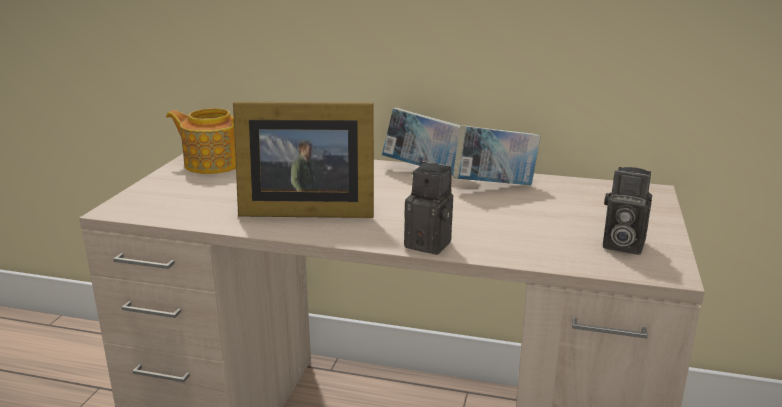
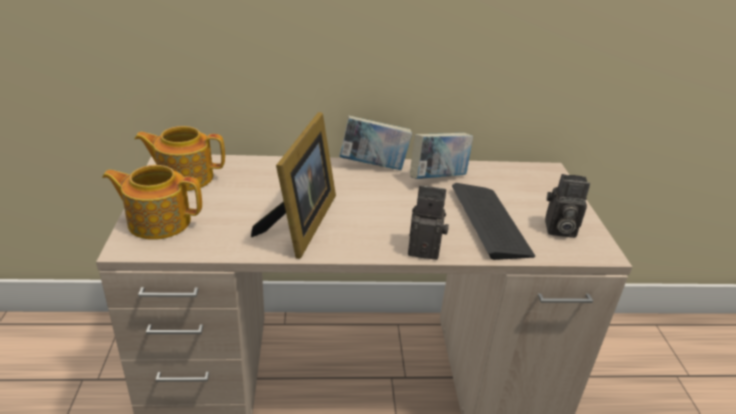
camera: 20 degrees left, 10 degrees up
(160, 194) = (158, 221): none -> teapot
(303, 210) = (301, 224): picture frame -> picture frame turned 60 degrees counterclockwise
(531, 229) = (490, 222): none -> keyboard

